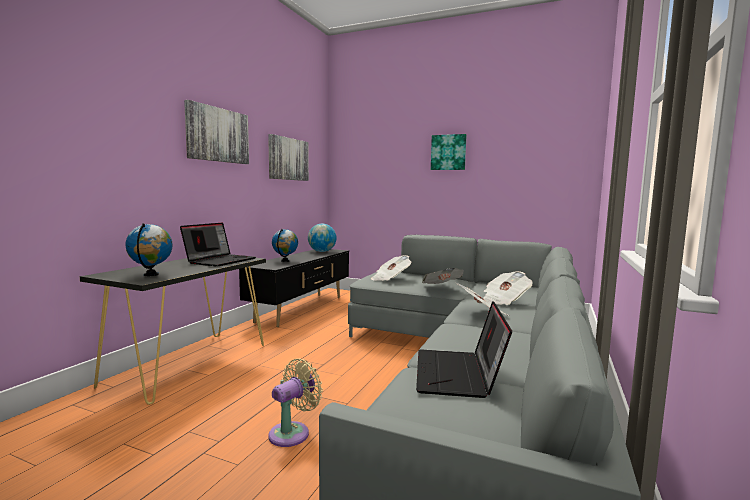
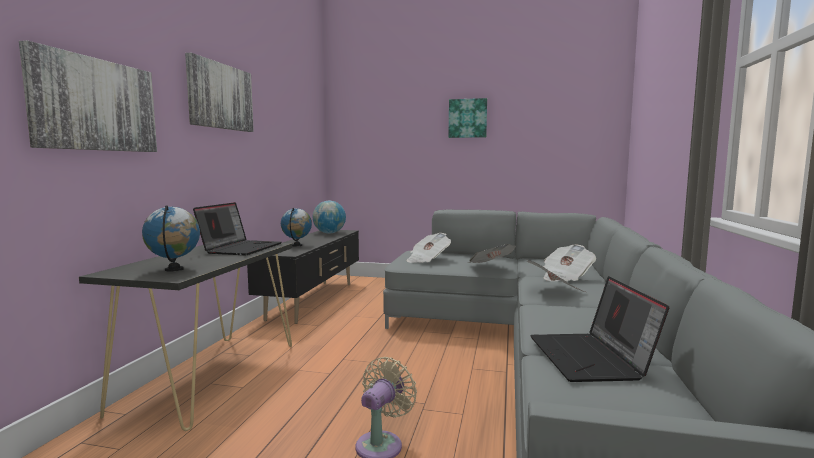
camera: 10 degrees left, 0 degrees up
(288, 159) = (289, 126): picture -> picture (95, 105)

